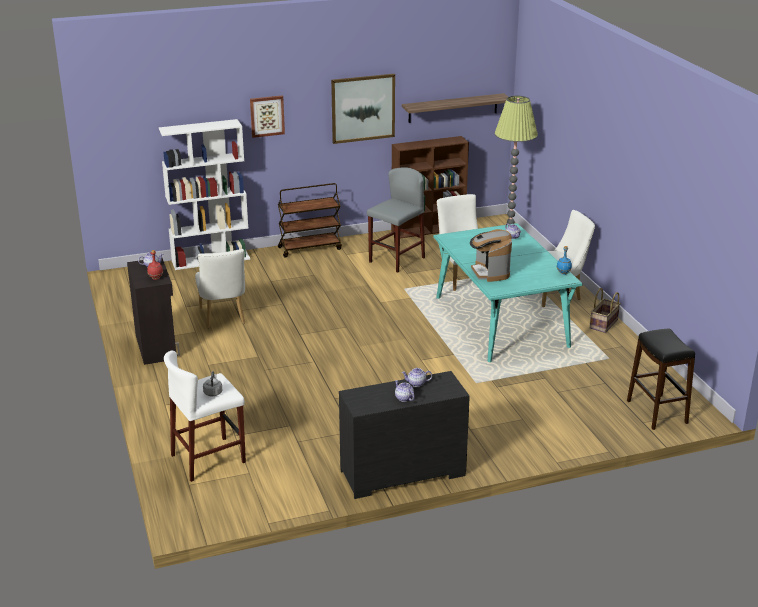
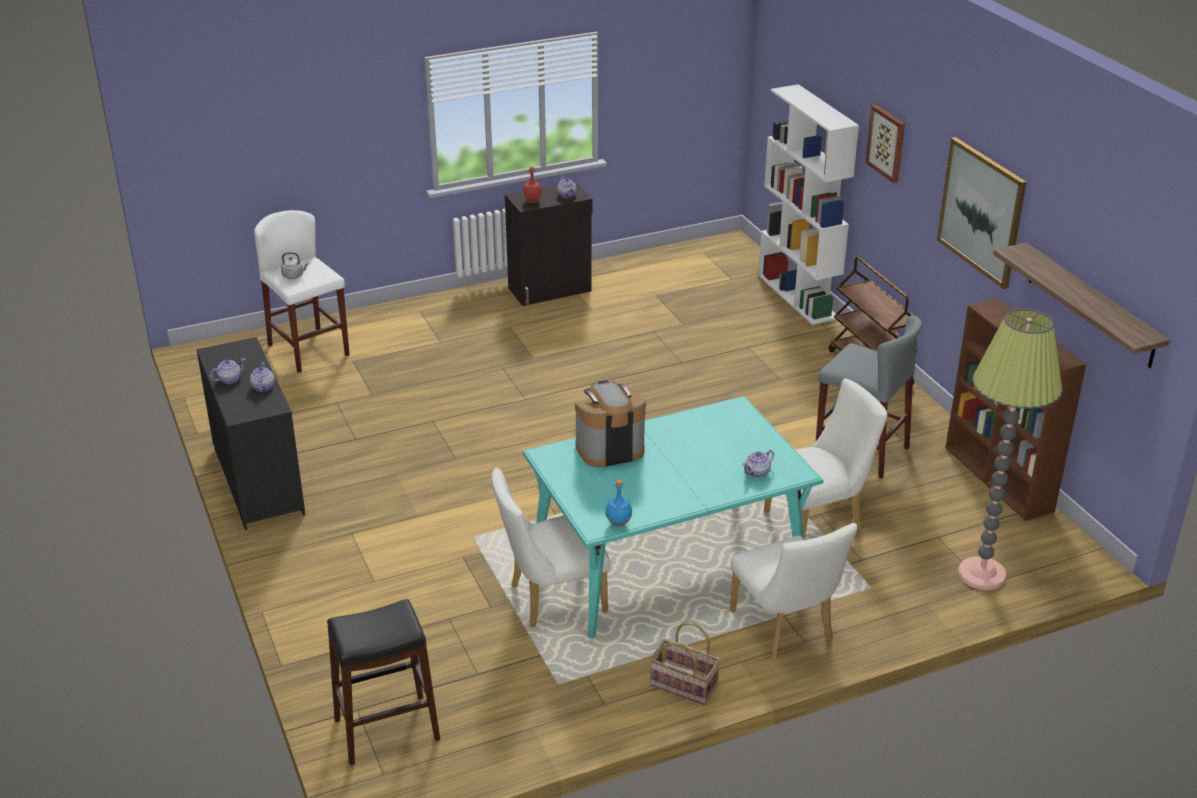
camera: 85 degrees right, 5 degrees up
(223, 318) = (631, 324): white chair -> white chair (550, 600)

